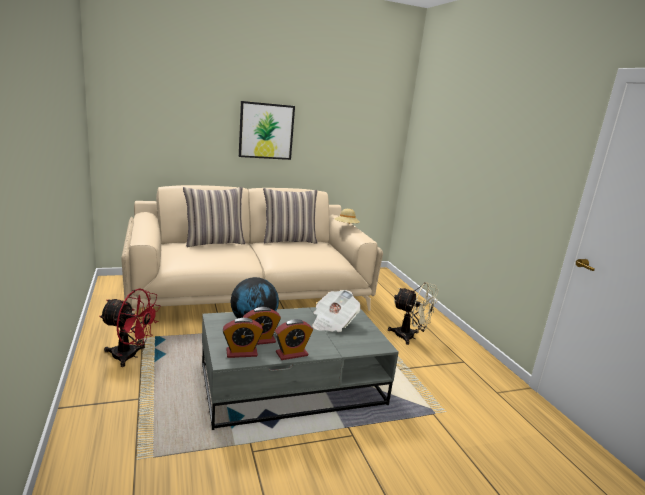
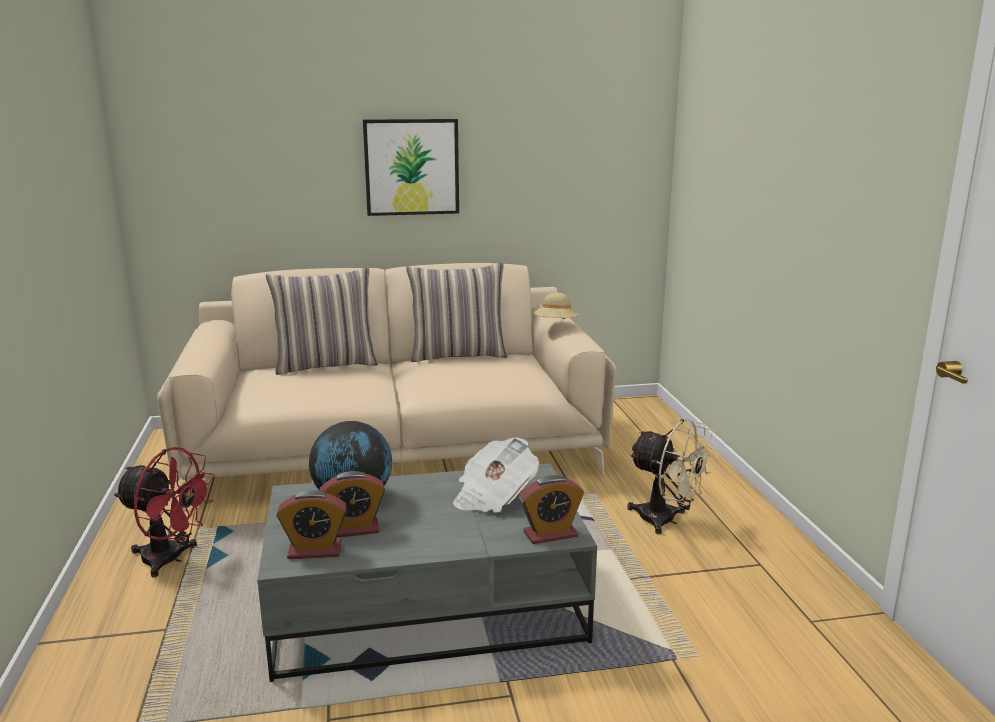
camera: 10 degrees right, 0 degrees up
(291, 354) = (400, 552): alarm clock -> alarm clock (550, 534)

